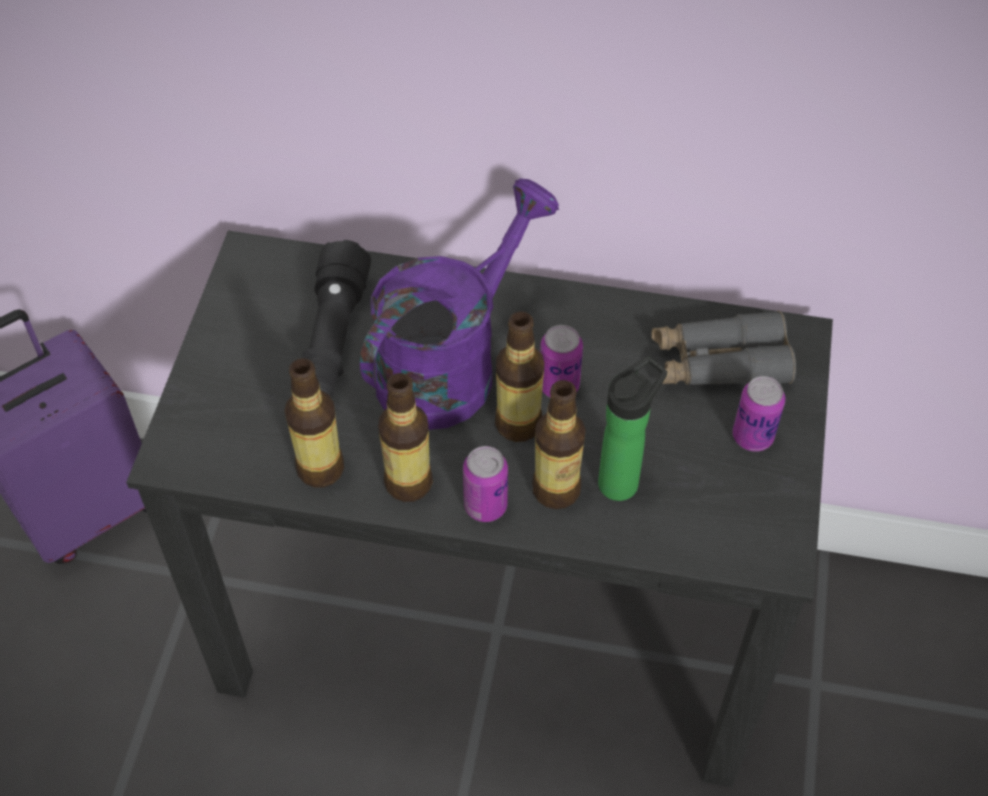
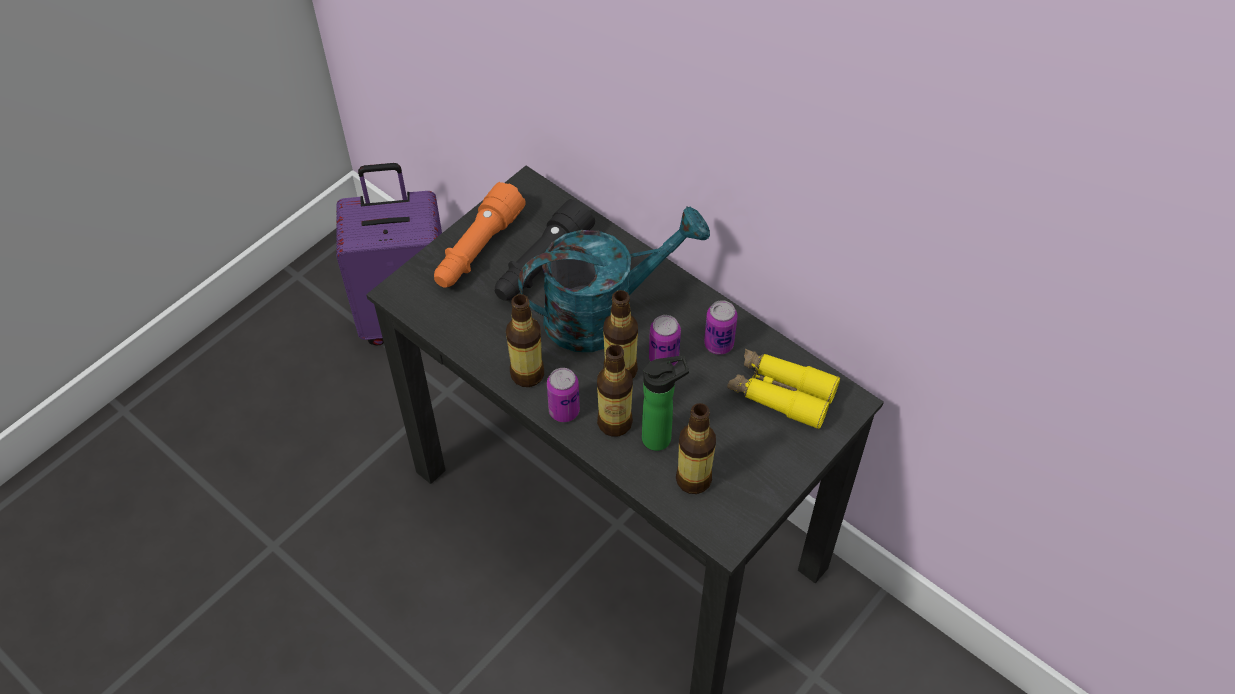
camera: 30 degrees right, 0 degrees up
(237, 358) = (478, 249): none -> orange flashlight
(320, 469) = (481, 340): bottle -> bottle (693, 479)
(450, 364) = (604, 312): purple watering can -> turquoise watering can
(719, 363) = (781, 393): grey binoculars -> yellow binoculars
(752, 436) = (767, 451): can -> can (718, 344)

